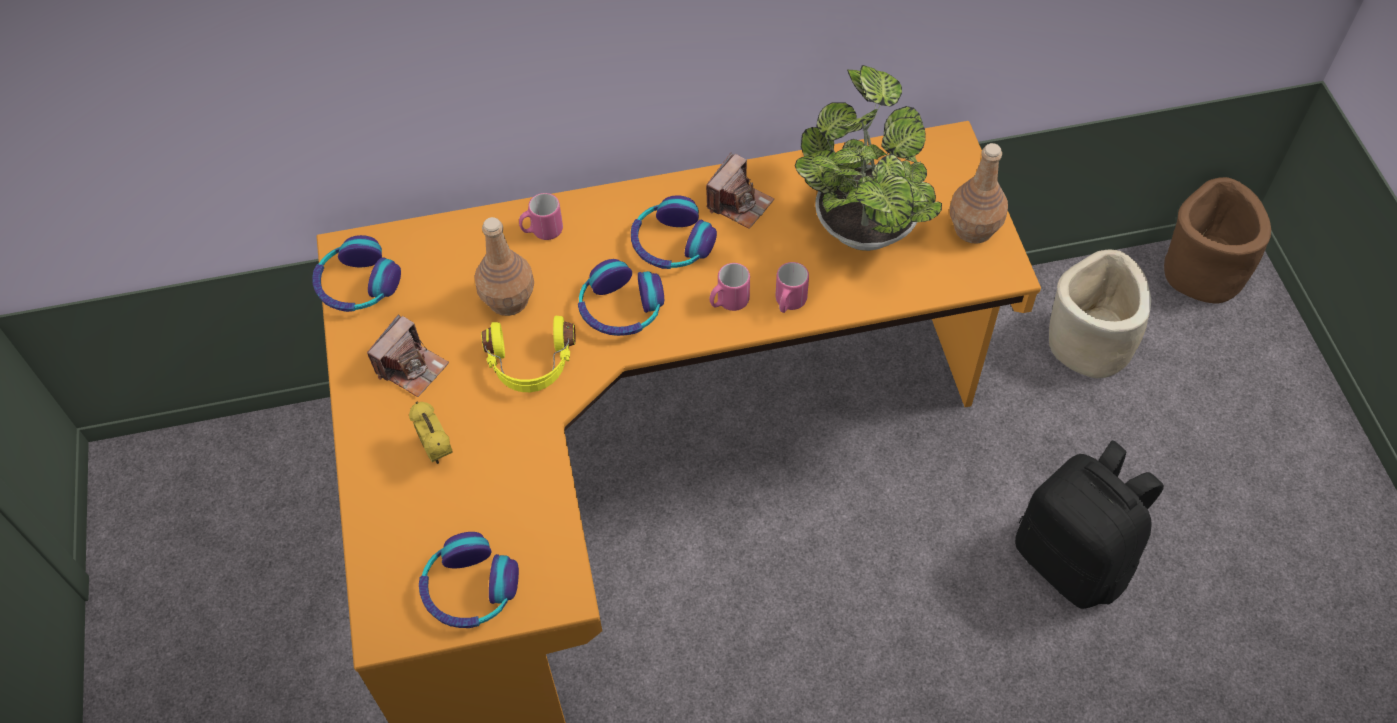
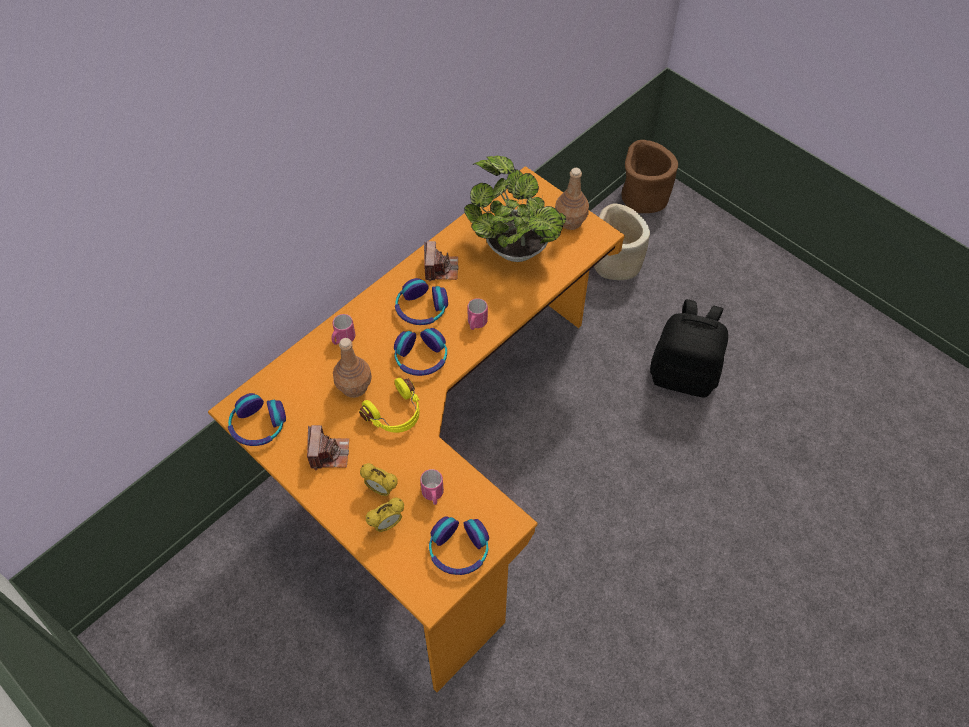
camera: 35 degrees left, 0 degrees up
(409, 500) = (387, 524): none -> alarm clock
(788, 303) = (507, 308): pink mug -> pink mug (433, 495)

